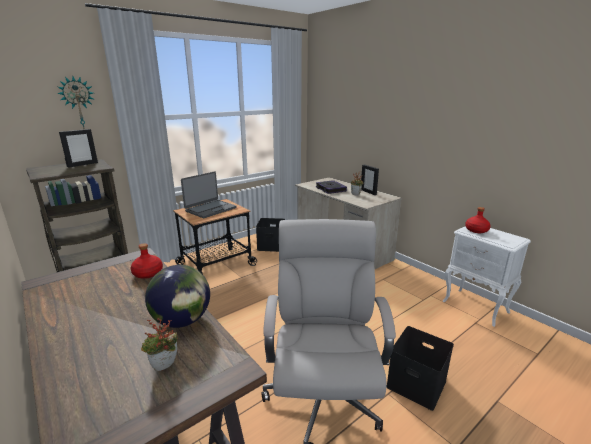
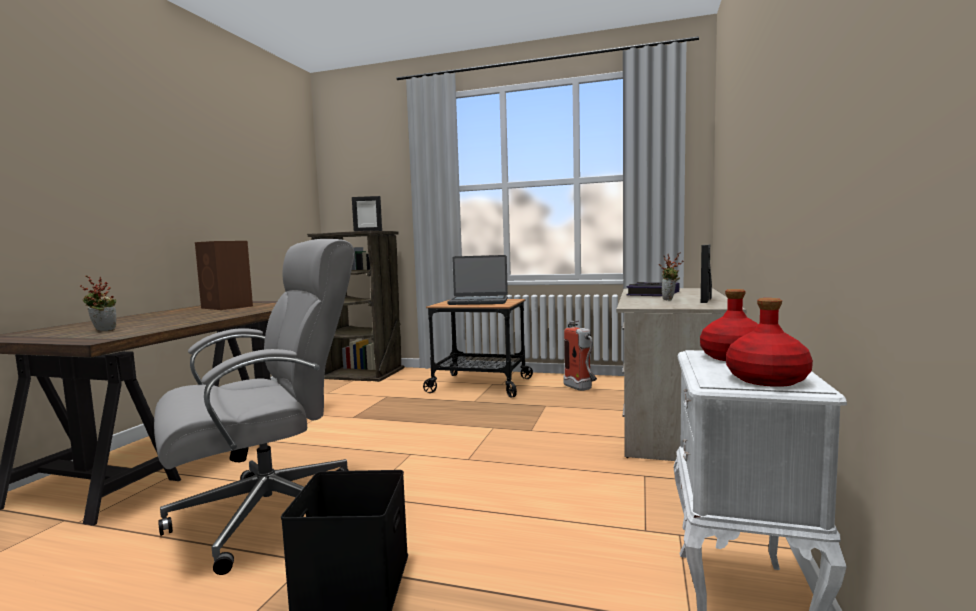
camera: 55 degrees right, 15 degrees down
(78, 106) = (388, 178): wall clock -> none
(95, 290) = (227, 307): none -> brown speaker
(148, 273) = (268, 307): red bottle -> red bottle (767, 380)
(182, 321) = (182, 322): globe -> none
(272, 245) = (581, 389): black storage box -> fire extinguisher

